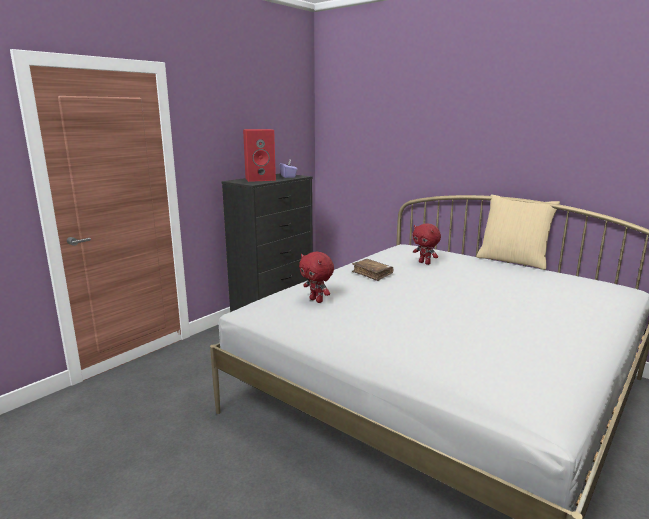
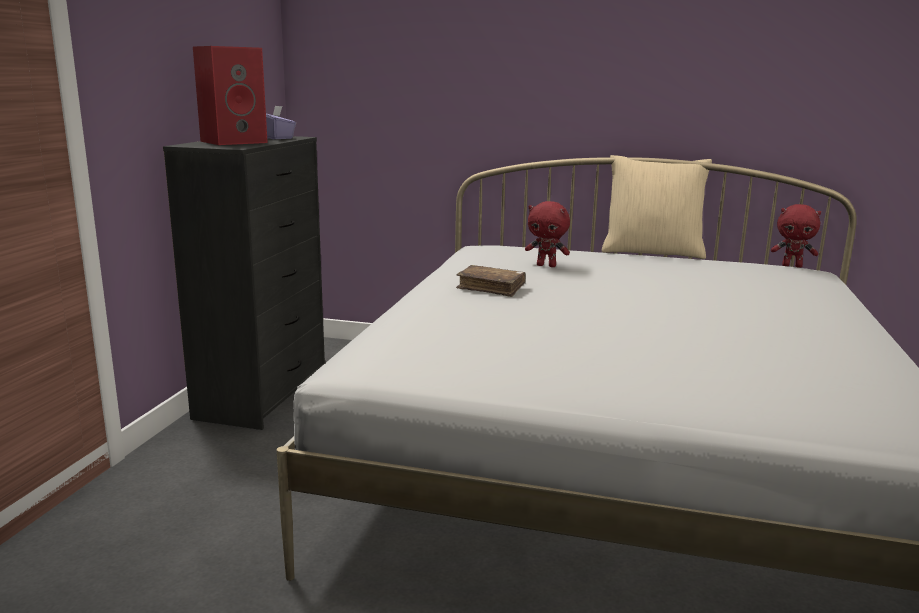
camera: 25 degrees left, 0 degrees up
(317, 300) = (456, 336): red plush toy -> red plush toy (792, 266)

